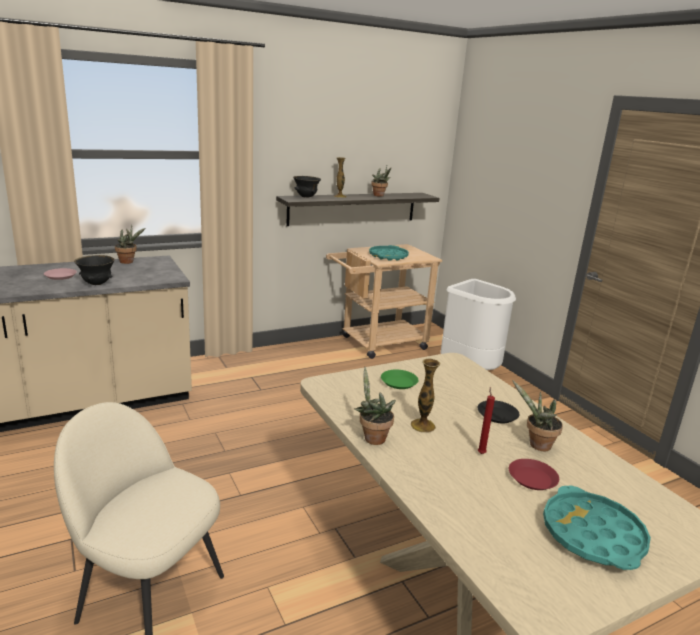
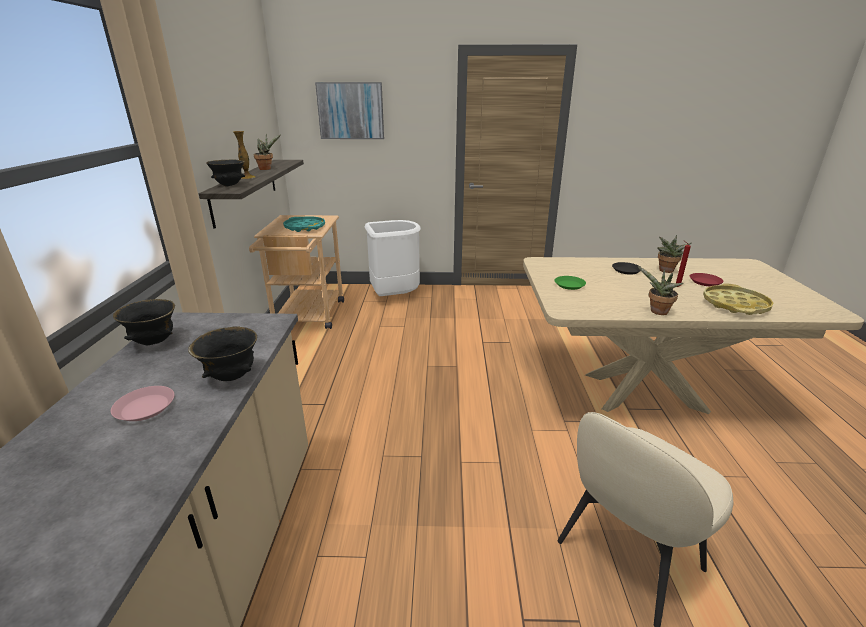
camera: 60 degrees left, 5 degrees up
(129, 262) = (154, 342): potted plant -> black bowl
(422, 425) = (639, 293): vase -> none
(462, 500) = (735, 305): none -> yellow tray
(502, 159) = (351, 111): none -> picture
(592, 535) = (760, 284): turquoise tray -> none

